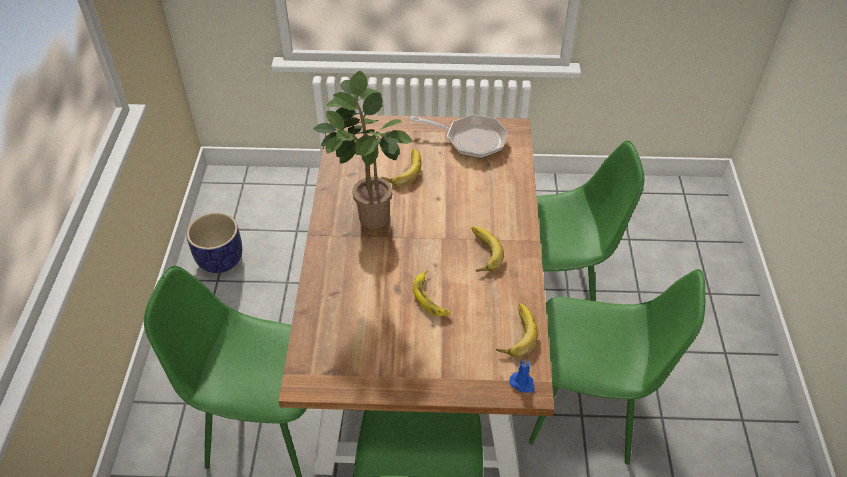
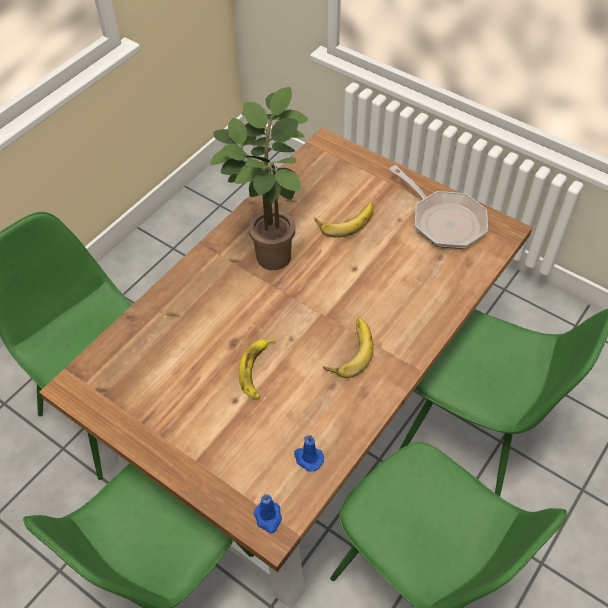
camera: 35 degrees right, 5 degrees up
(220, 259) = (190, 229): planter -> none
(515, 333) = (308, 458): banana -> blue candle

